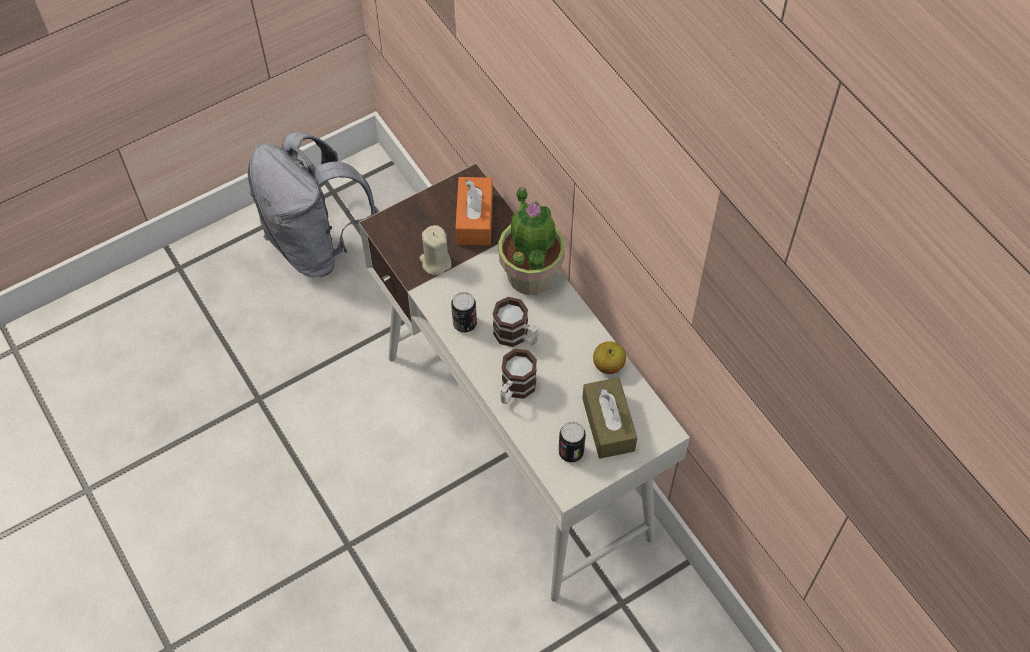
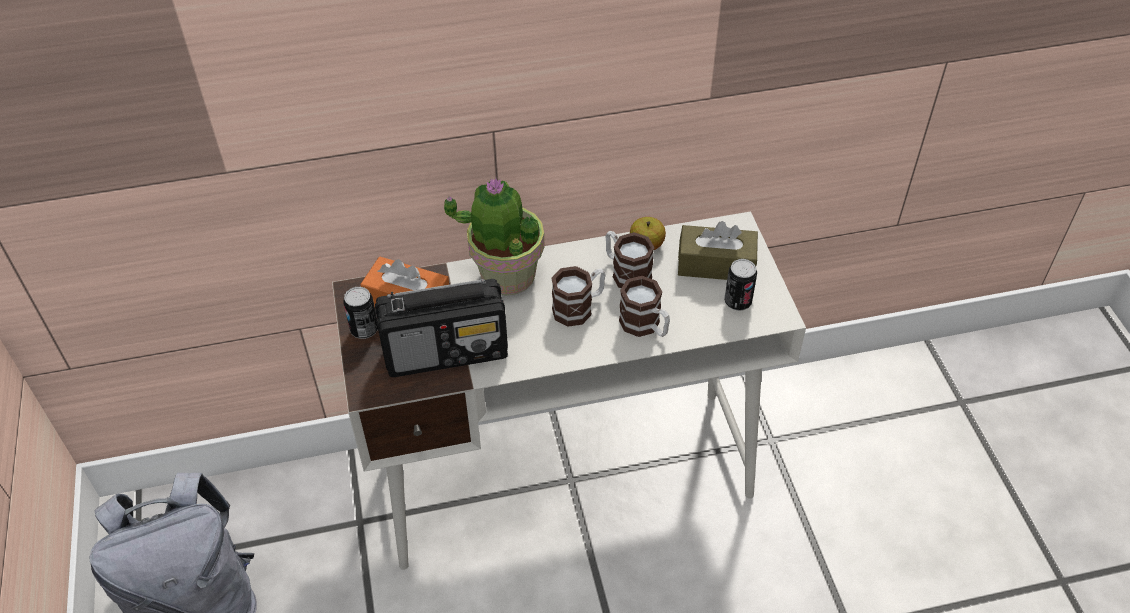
camera: 70 degrees left, 10 degrees down
(435, 262) = (447, 352): beige candle -> radio
(464, 323) = (543, 347): can -> can (364, 329)
(569, 358) = (626, 272): none -> mug

